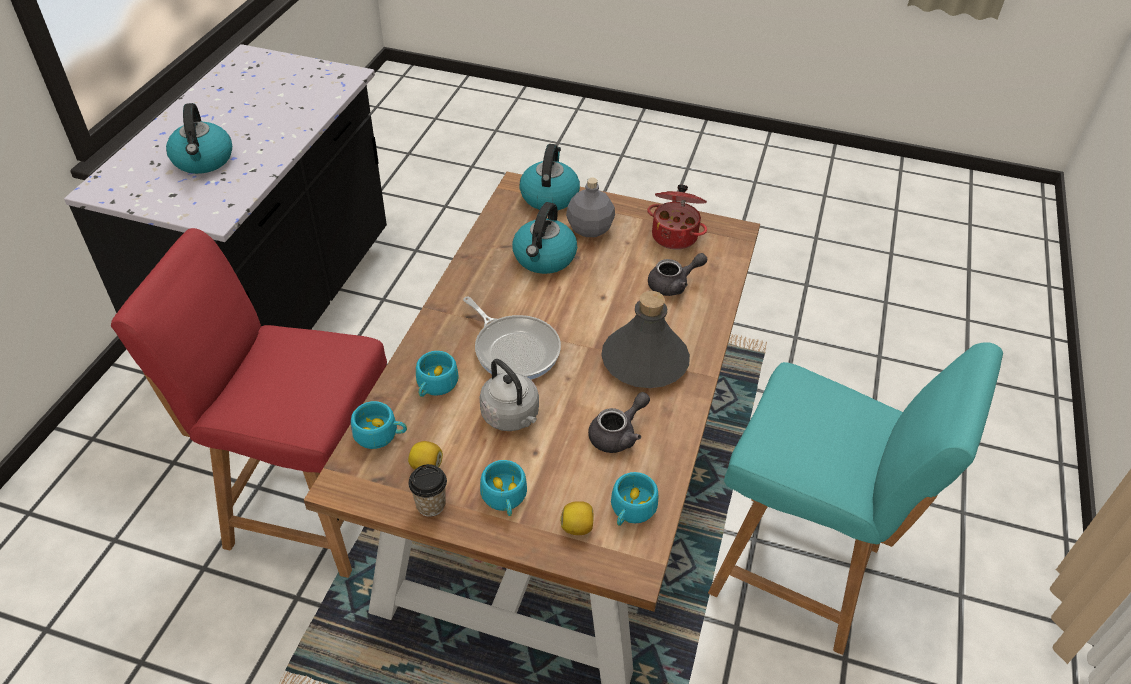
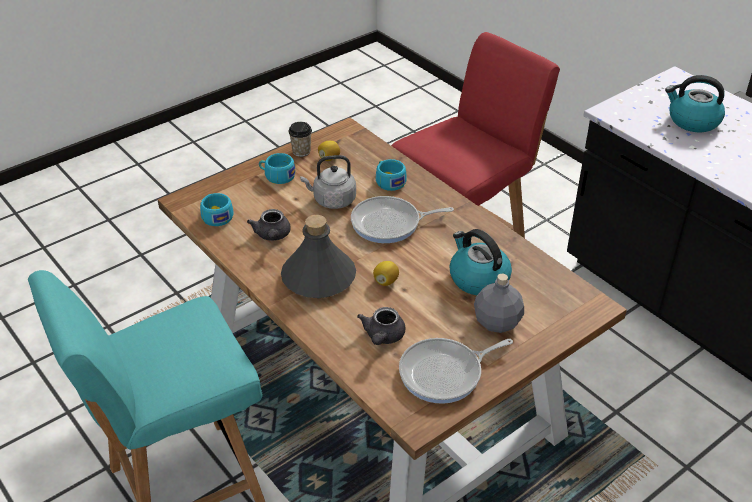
camera: 125 degrees right, 5 degrees down
(380, 434) = (369, 151): turquoise cup -> none
(549, 196) = (566, 319): kettle -> none
(577, 527) = (229, 192): lemon -> lemon (386, 281)
(675, 235) = (445, 374): cooking pot -> frying pan

